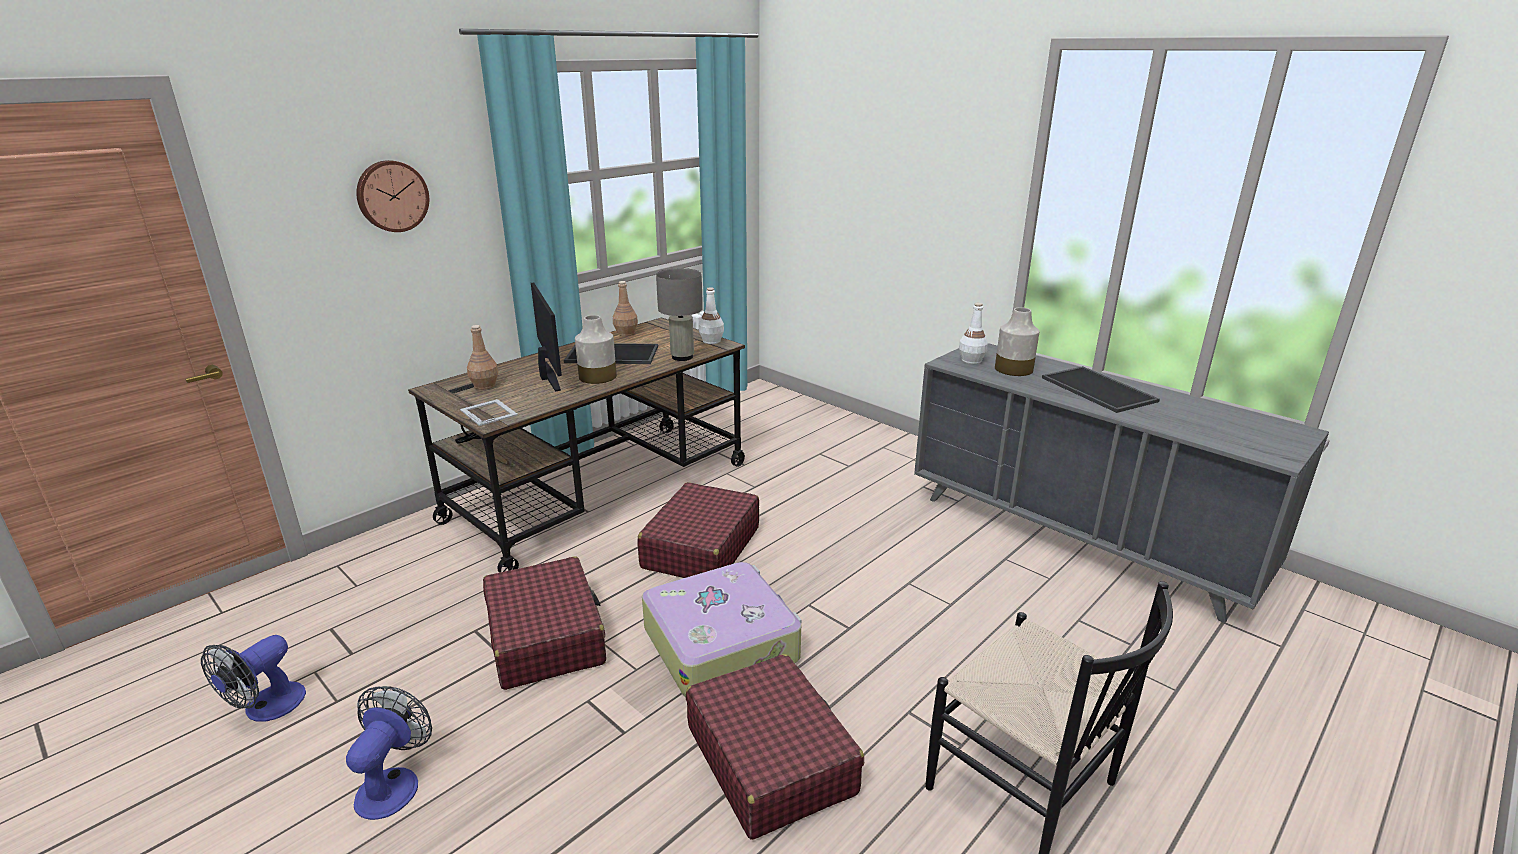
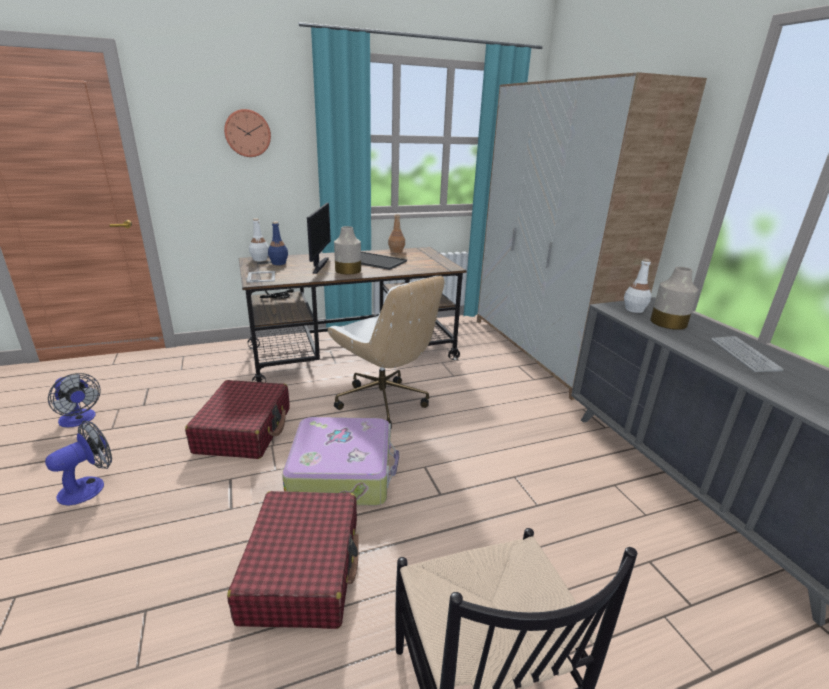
camera: 25 degrees right, 0 degrees up
(266, 708) = (79, 420): fan -> fan turned 105 degrees counterclockwise
(484, 386) = (278, 263): brown bottle -> blue bottle
(681, 357) = (414, 269): grey table lamp -> none
(700, 548) = (384, 405): red suitcase -> white office chair
(711, 341) = (445, 264): white bottle -> white bottle (260, 259)
(833, 428) = (542, 351): none -> white wardrobe
(1100, 389) = (744, 355): tray -> keyboard

